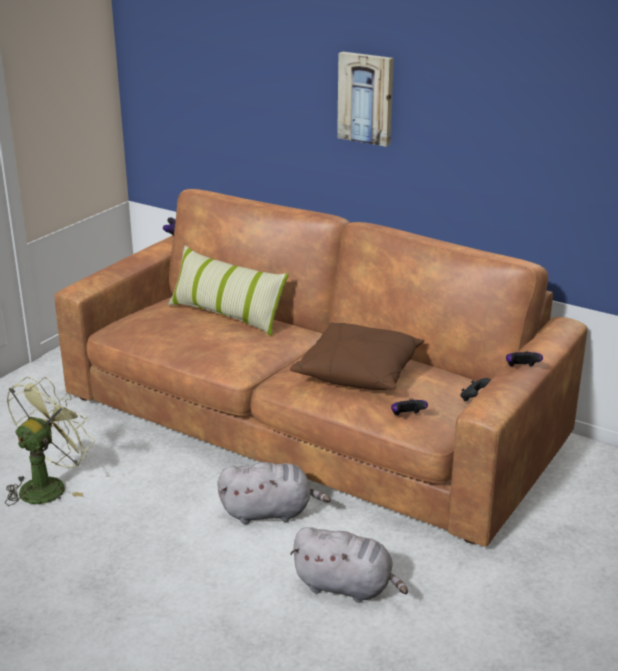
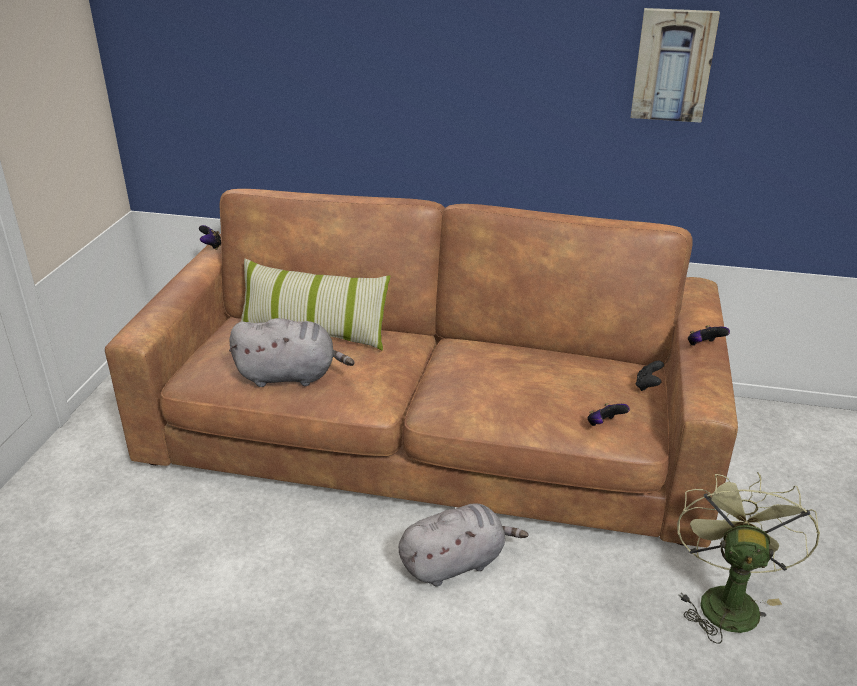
camera: 20 degrees left, 5 degrees up
(49, 485) = (171, 596): green fan -> green fan (726, 598)
(347, 587) = (596, 639): grey plush toy -> grey plush toy (291, 376)
(358, 372) = (513, 379): brown pillow -> none
(366, 98) = (449, 59): picture -> picture (673, 65)

